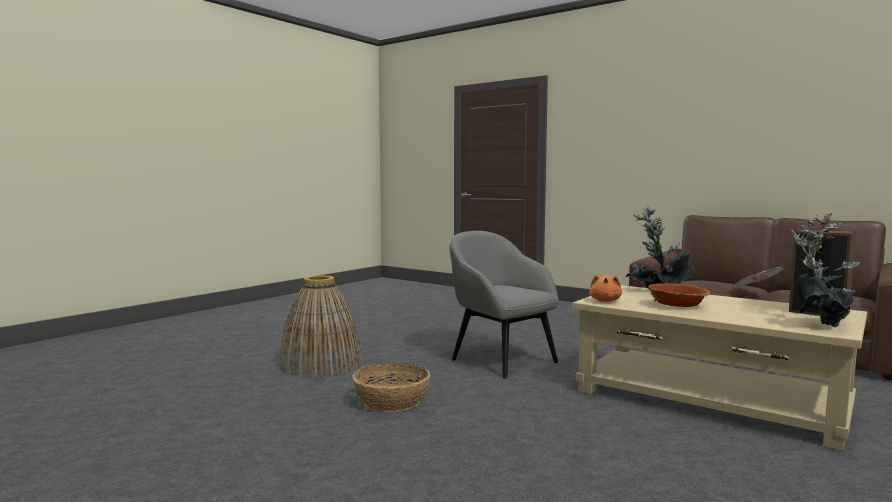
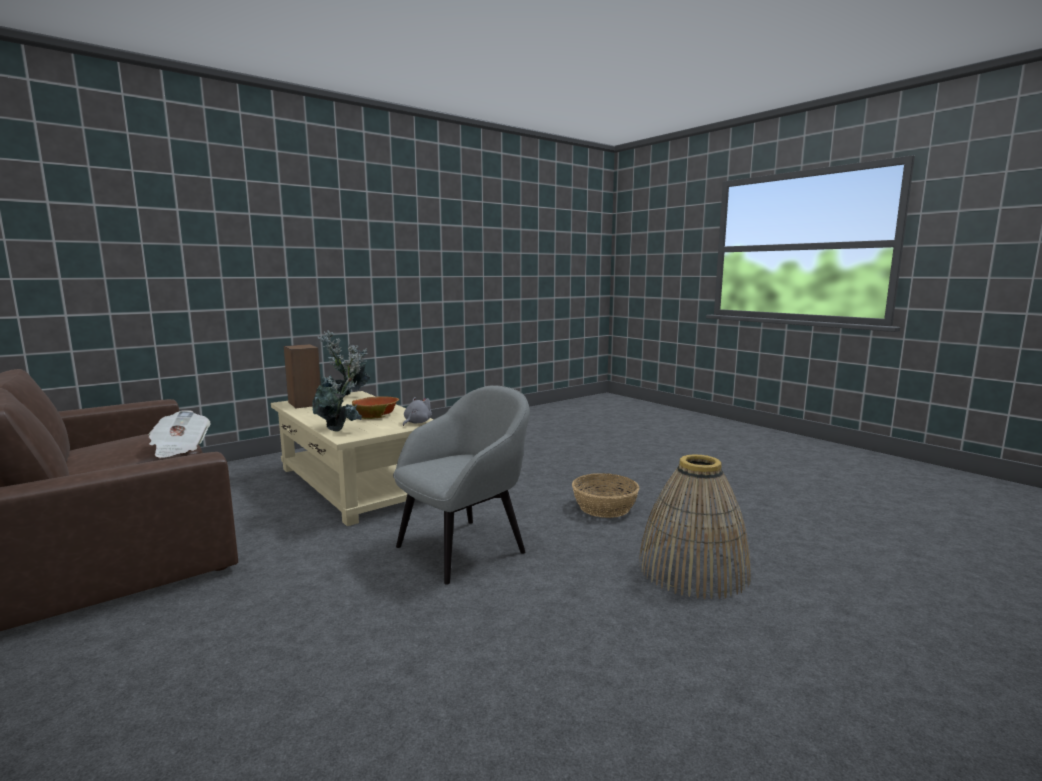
camera: 165 degrees left, 5 degrees up
(502, 360) = (463, 548): grey armchair -> grey armchair turned 105 degrees counterclockwise
(605, 301) = (416, 422): orange plush toy -> grey plush toy

